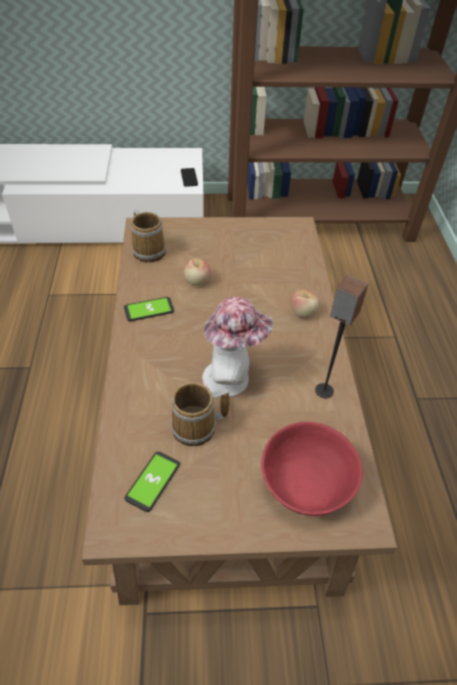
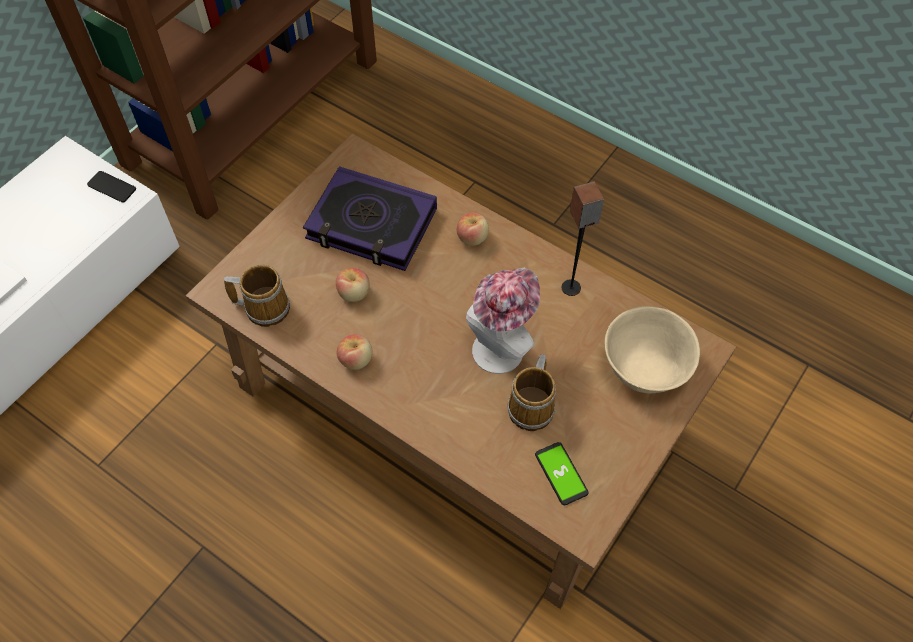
camera: 50 degrees left, 10 degrees up
(149, 310) = (356, 359): phone -> apple
(256, 261) = (371, 225): none -> book
(306, 484) = (646, 365): red bowl -> beige bowl

